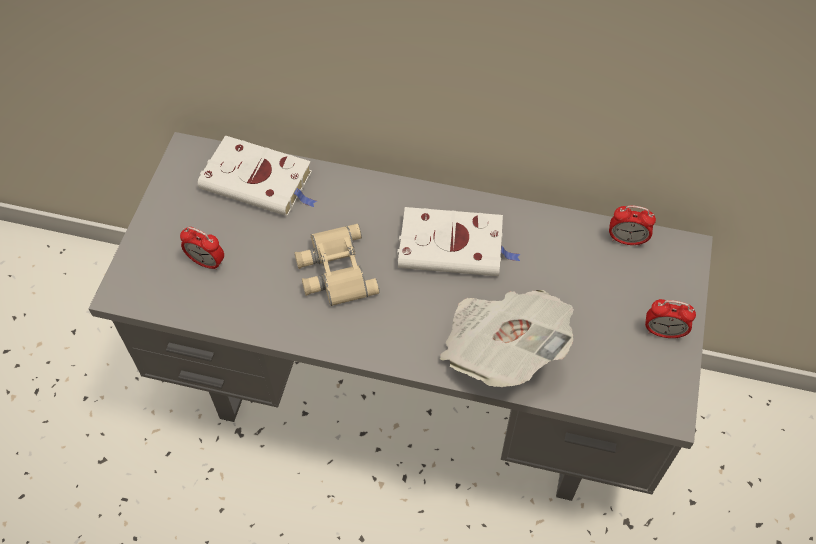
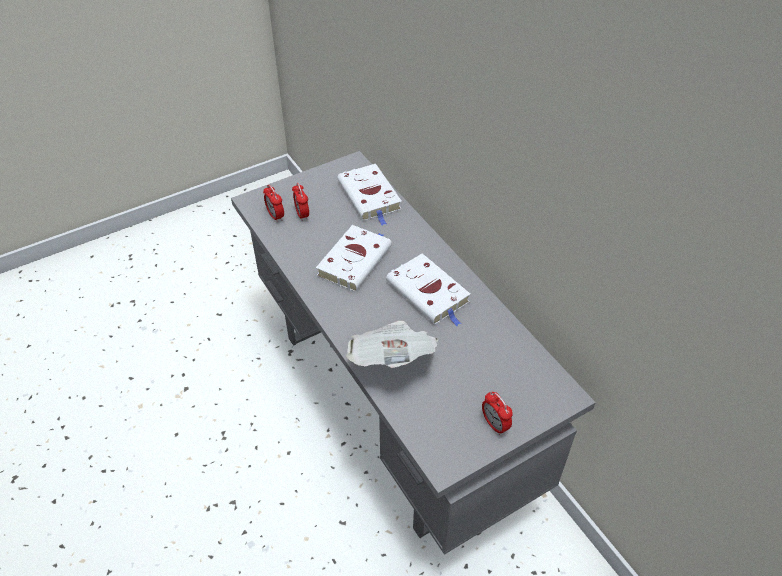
camera: 45 degrees right, 10 degrees down
(334, 270) = (355, 260): beige binoculars -> white book
(626, 240) = (535, 363): alarm clock -> alarm clock (275, 216)

